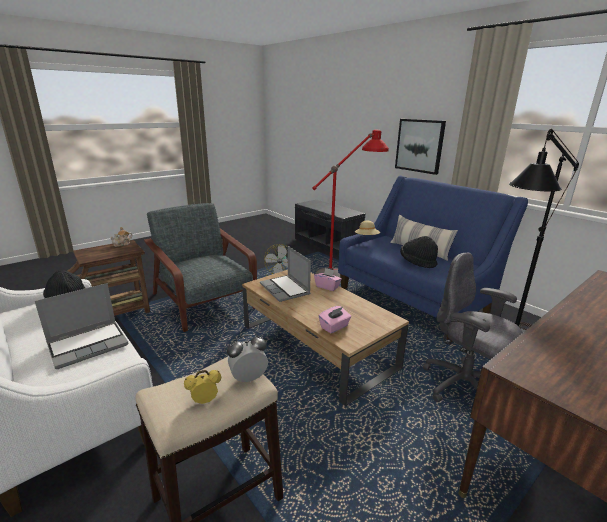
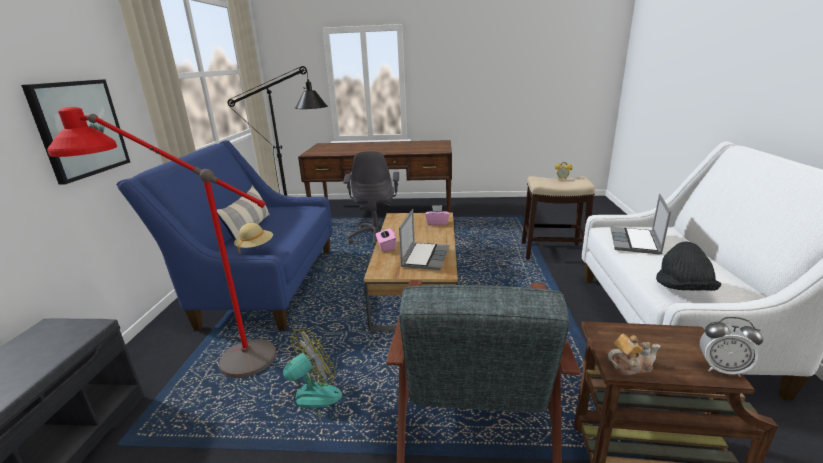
camera: 135 degrees left, 0 degrees up
(89, 344) = (635, 242): laptop -> laptop turned 75 degrees counterclockwise
(248, 378) = (538, 178): alarm clock -> alarm clock (721, 369)
(417, 263) = (291, 221): black hat -> none

